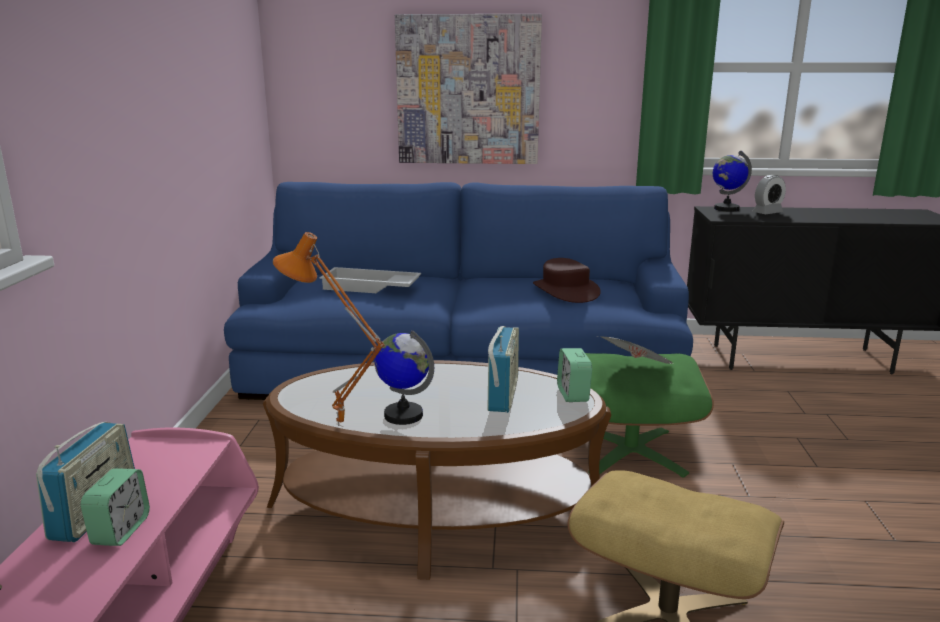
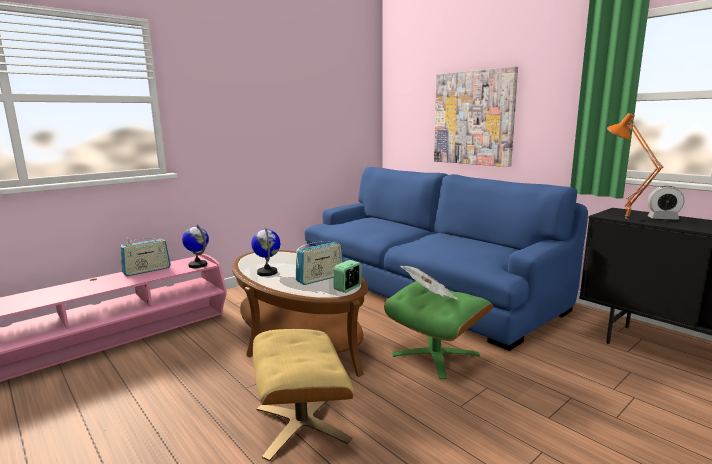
camera: 45 degrees right, 5 degrees down
(120, 530) = (140, 277): alarm clock -> none
(337, 427) = (238, 268): orange table lamp -> orange table lamp (624, 218)
(369, 287) = (374, 225): white tray -> none
(565, 291) = (467, 247): brown hat -> none
(726, 209) = (633, 212): globe -> globe (198, 265)

